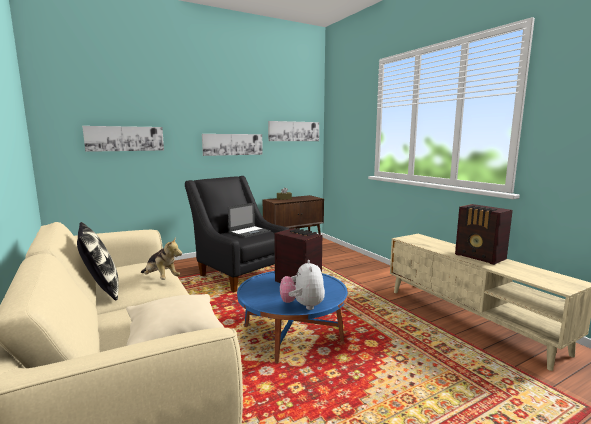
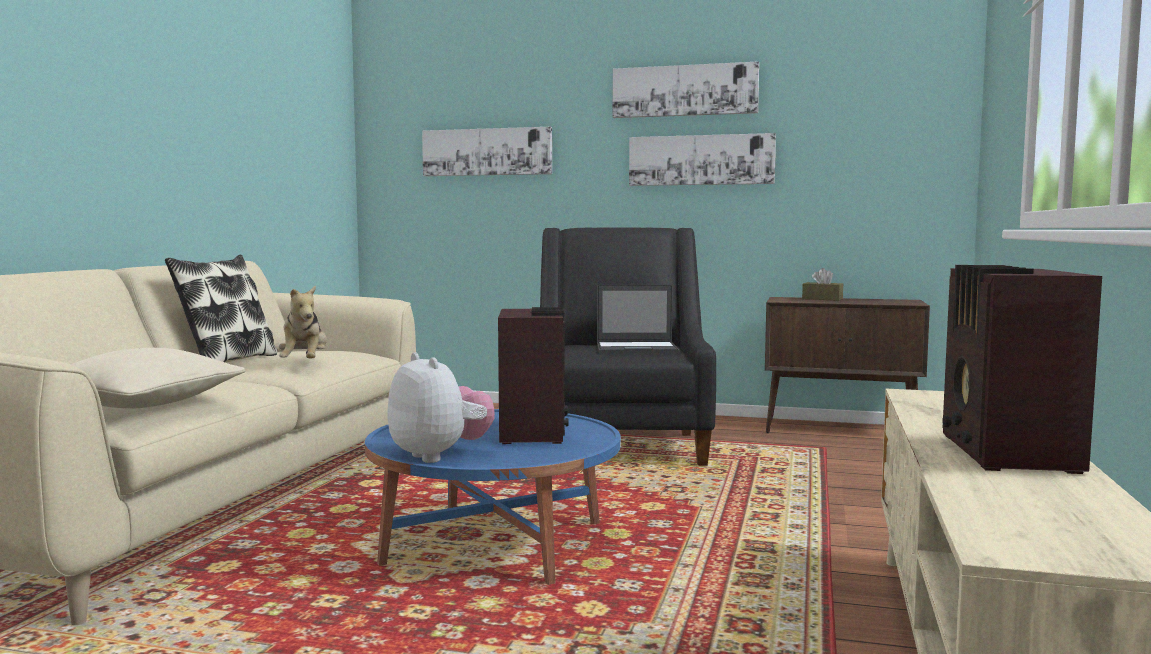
camera: 45 degrees right, 5 degrees down
(294, 131) = (874, 122): picture -> picture (684, 91)
(302, 306) = (439, 456): plush toy -> plush toy turned 105 degrees clockwise

